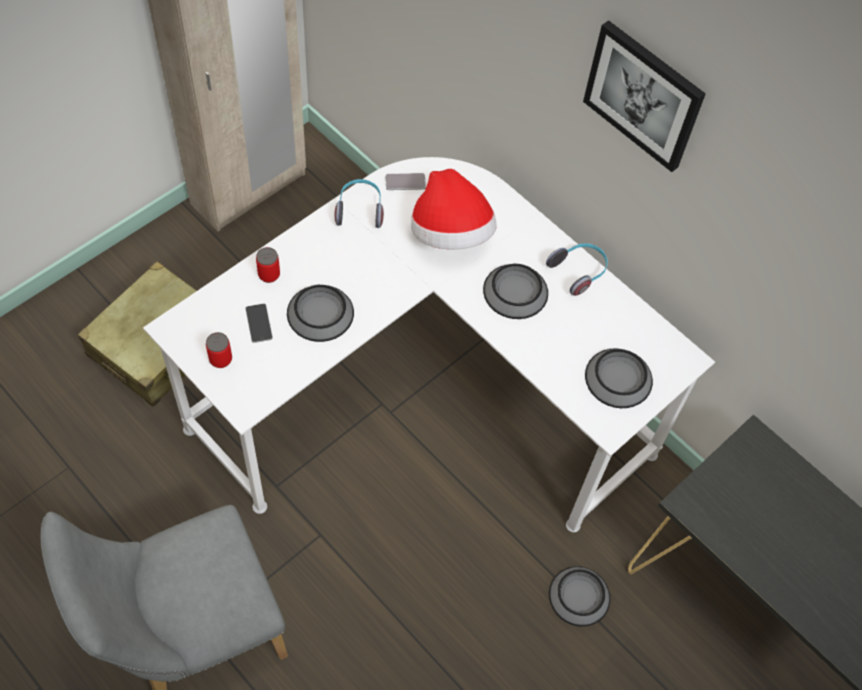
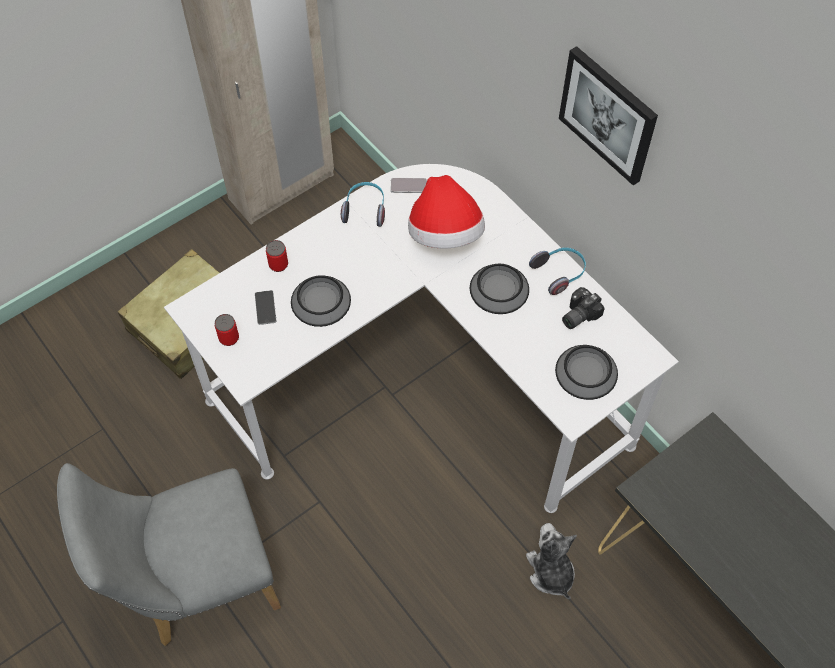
camera: 10 degrees right, 0 degrees up
(579, 596) = (550, 571): bowl -> plush toy
(602, 316) = (577, 314): none -> camera

